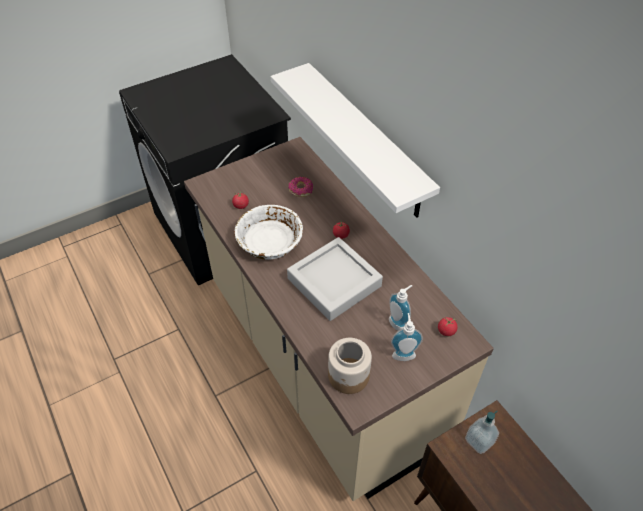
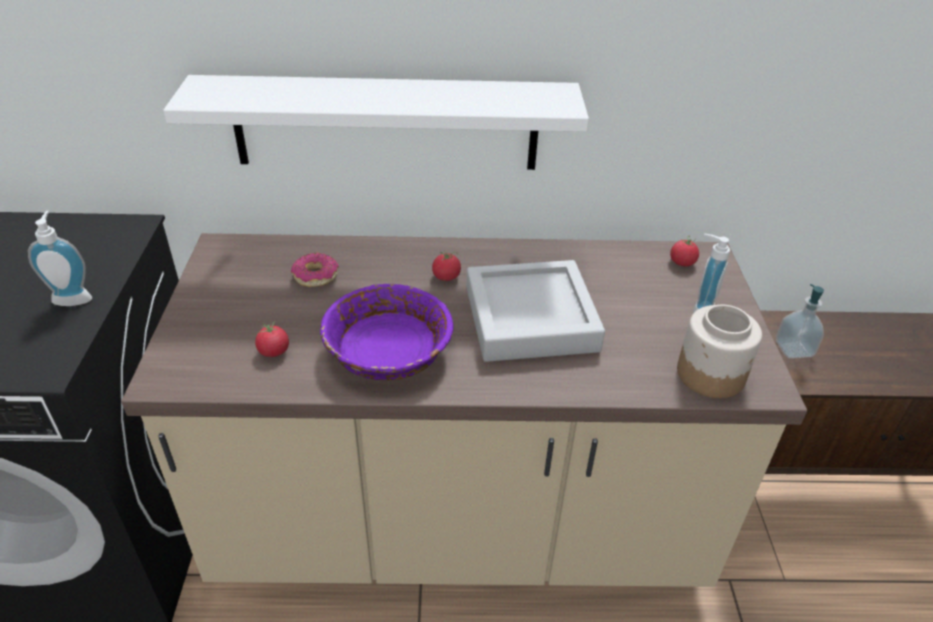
camera: 60 degrees left, 10 degrees down
(269, 241) = (387, 350): white bowl -> purple bowl
(399, 323) = (645, 292): soap dispenser -> soap dispenser (73, 297)

